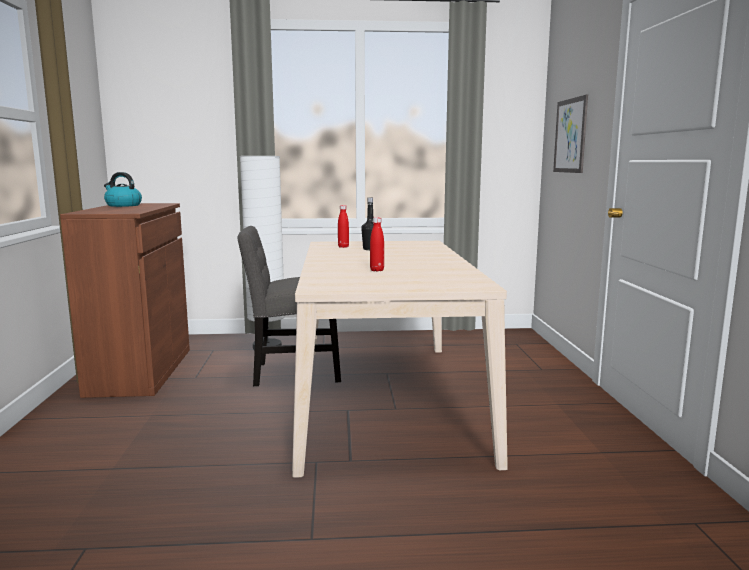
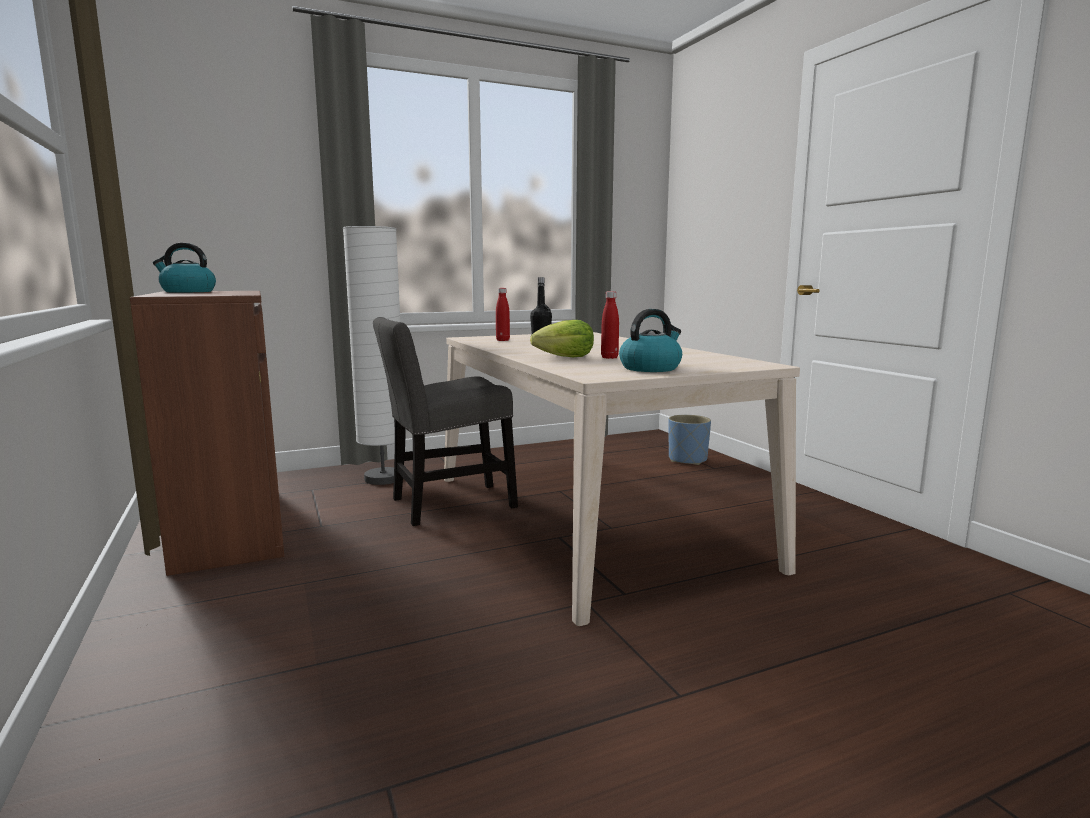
camera: 20 degrees left, 0 degrees up
(344, 268) = (565, 357): none -> lettuce
(379, 283) = (650, 368): none -> kettle
(525, 359) = (687, 460): none -> blue planter
(570, 136) = (718, 213): picture -> none

